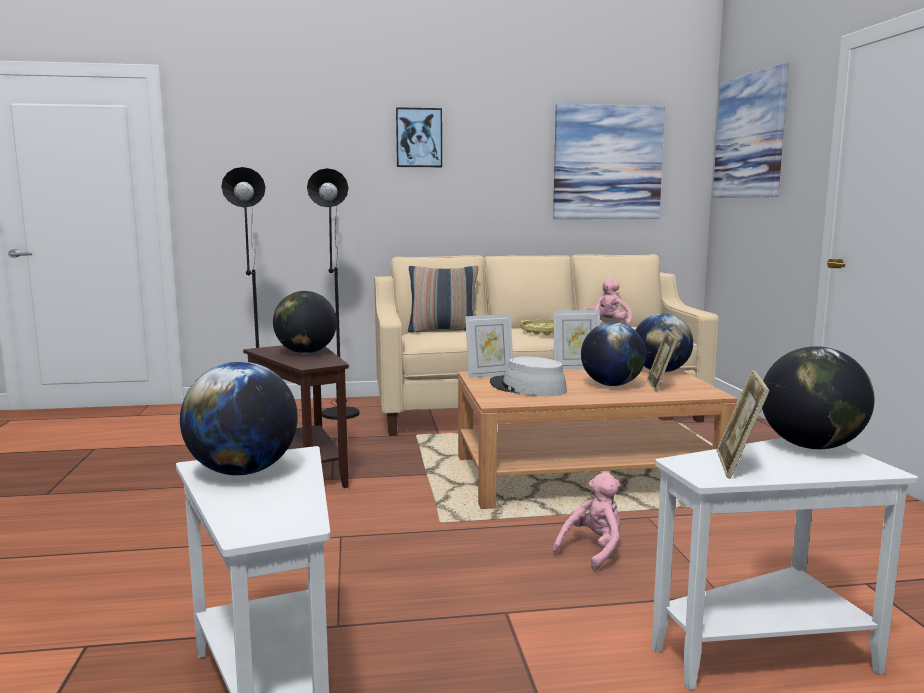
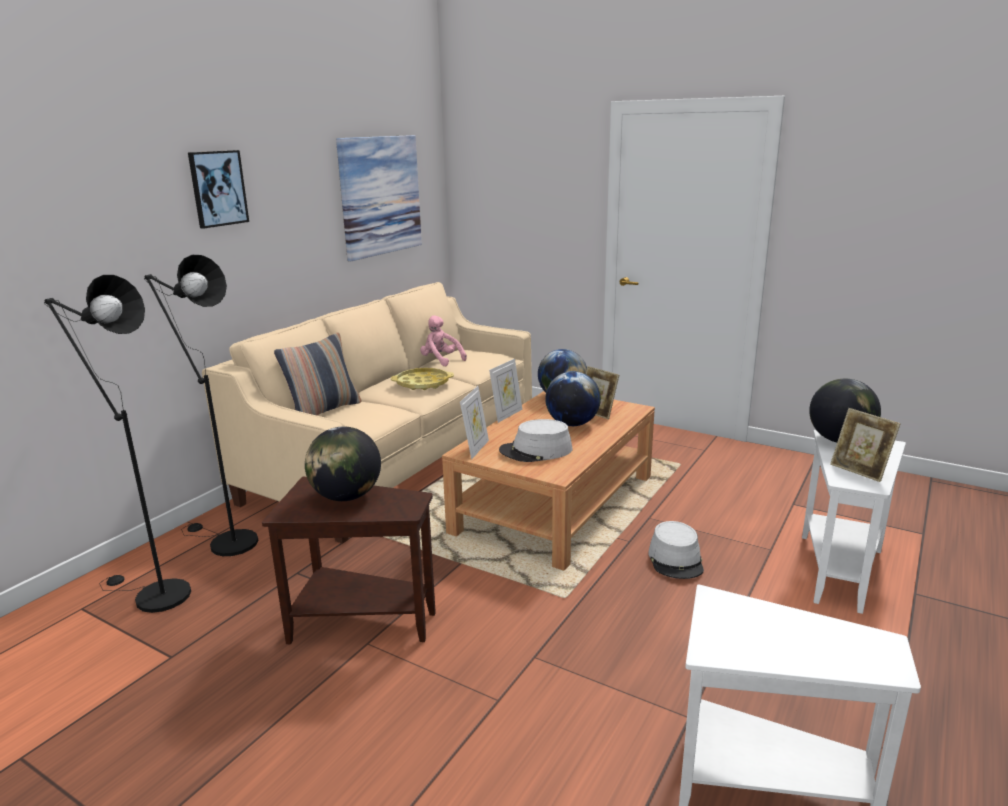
camera: 50 degrees left, 10 degrees up
(243, 471) = (743, 636): globe -> none
(593, 550) = (676, 560): pink plush toy -> grey hat
(749, 136) = (500, 168): picture -> none

